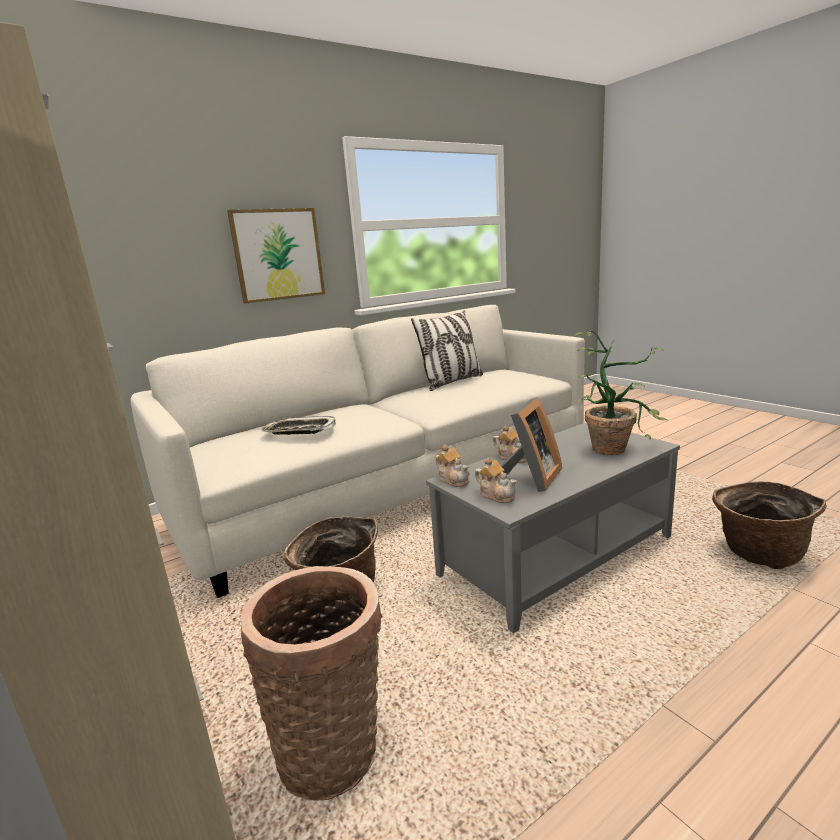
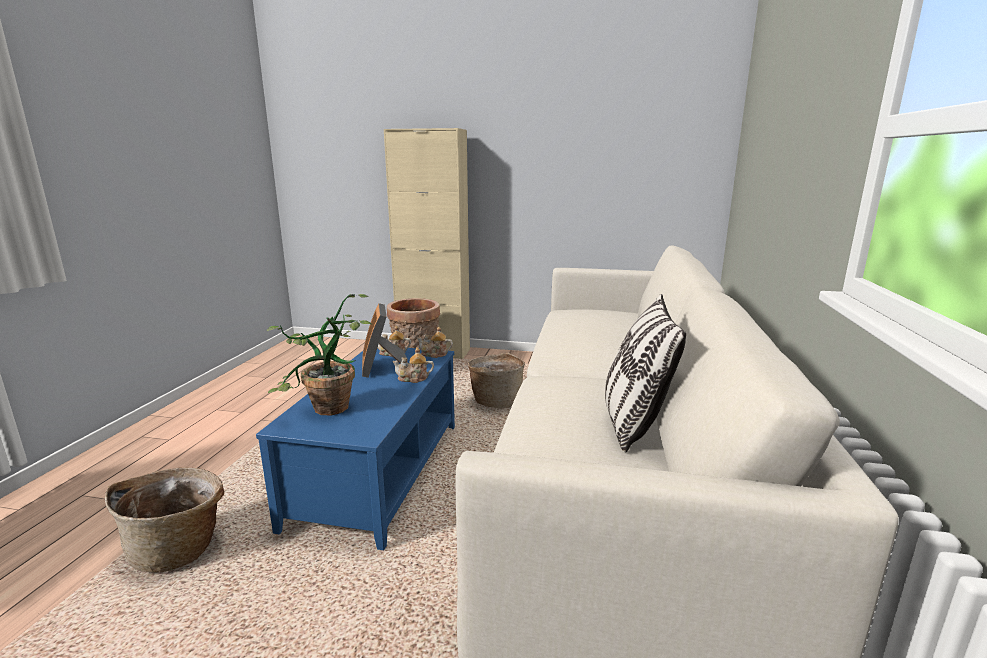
camera: 135 degrees right, 0 degrees up
(278, 255) = (810, 172): picture -> none
(300, 431) = (586, 326): tray -> none
(555, 555) = (380, 473): grey coffee table -> blue coffee table

